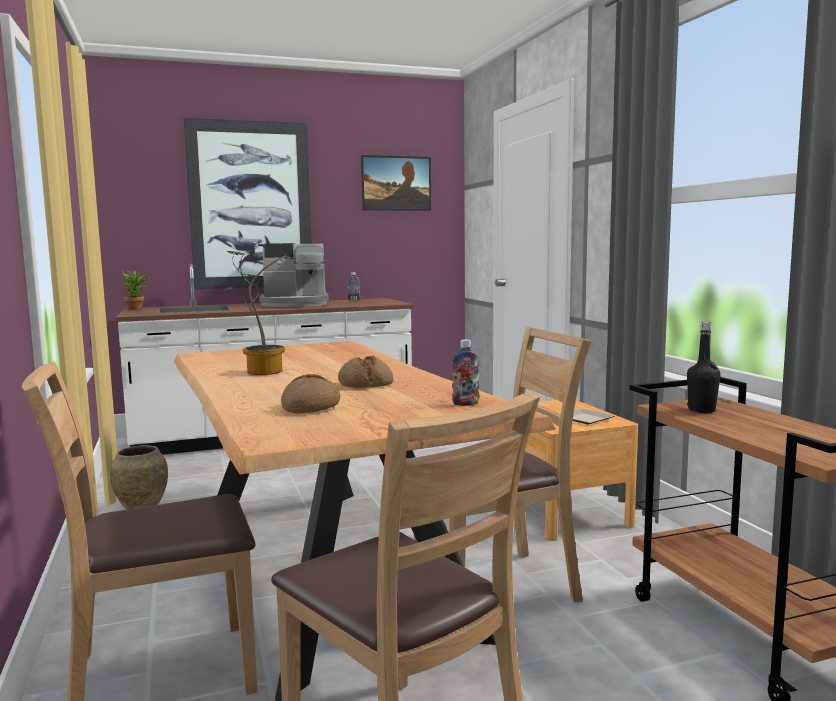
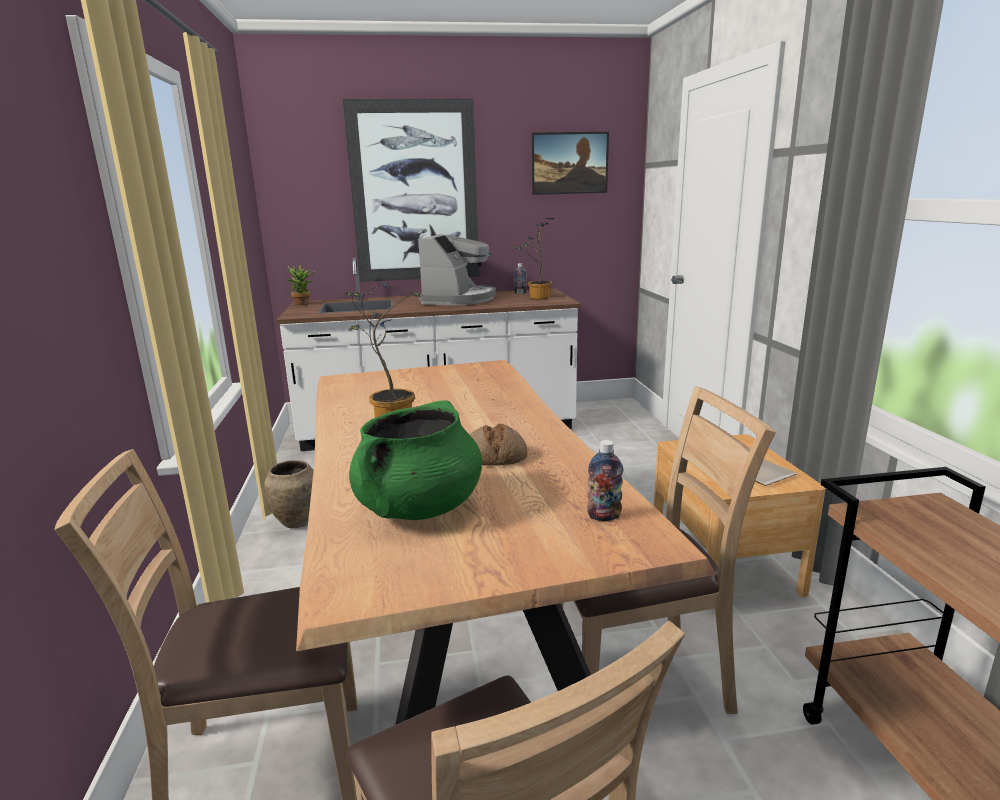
camera: 10 degrees right, 10 degrees up
(295, 304) = (459, 299): coffee machine -> coffee machine turned 75 degrees counterclockwise
(311, 407) = (419, 508): bread -> green cooking pot
(370, 302) = (536, 297): none -> potted plant
(701, 410) = (918, 526): black bottle -> none

